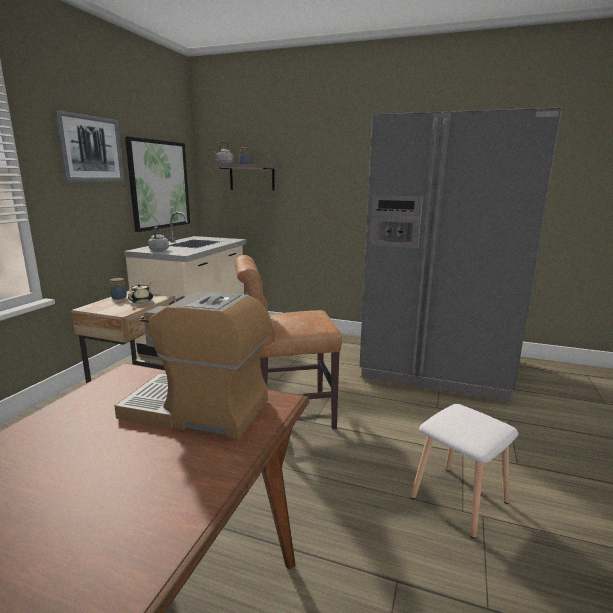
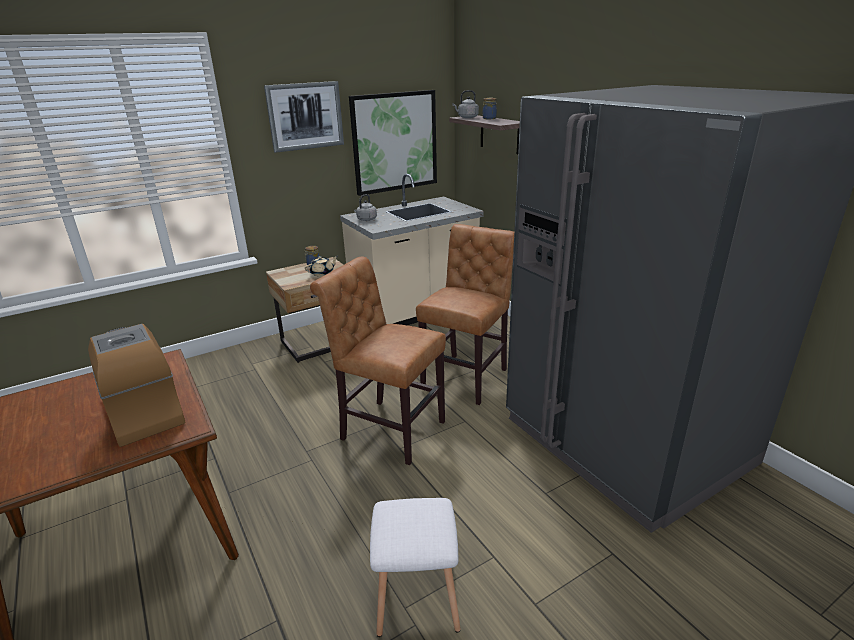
camera: 40 degrees right, 10 degrees up
(296, 364) = (467, 376): none -> brown chair

